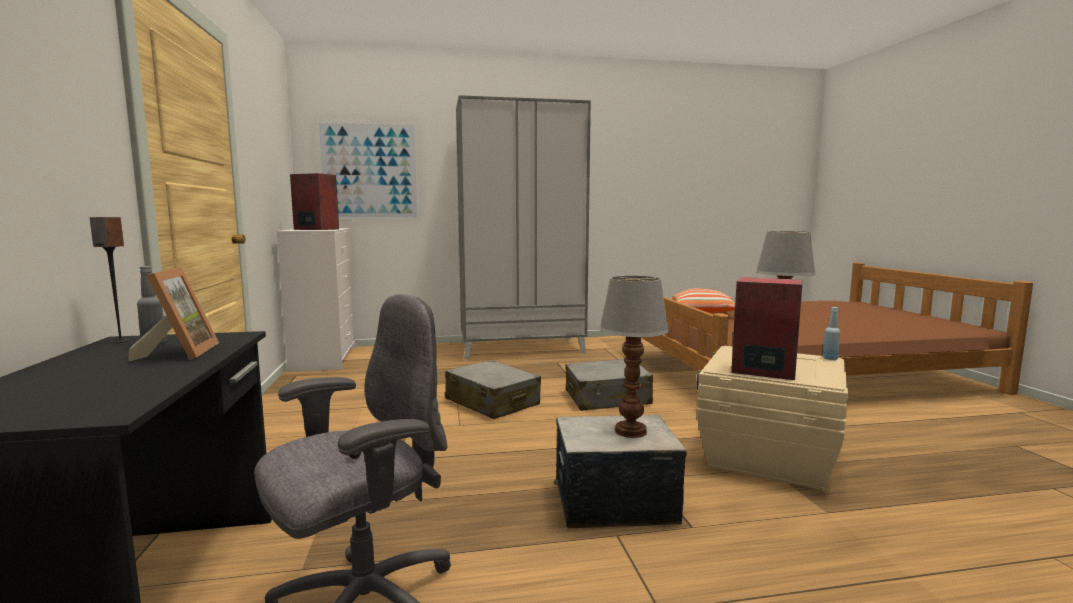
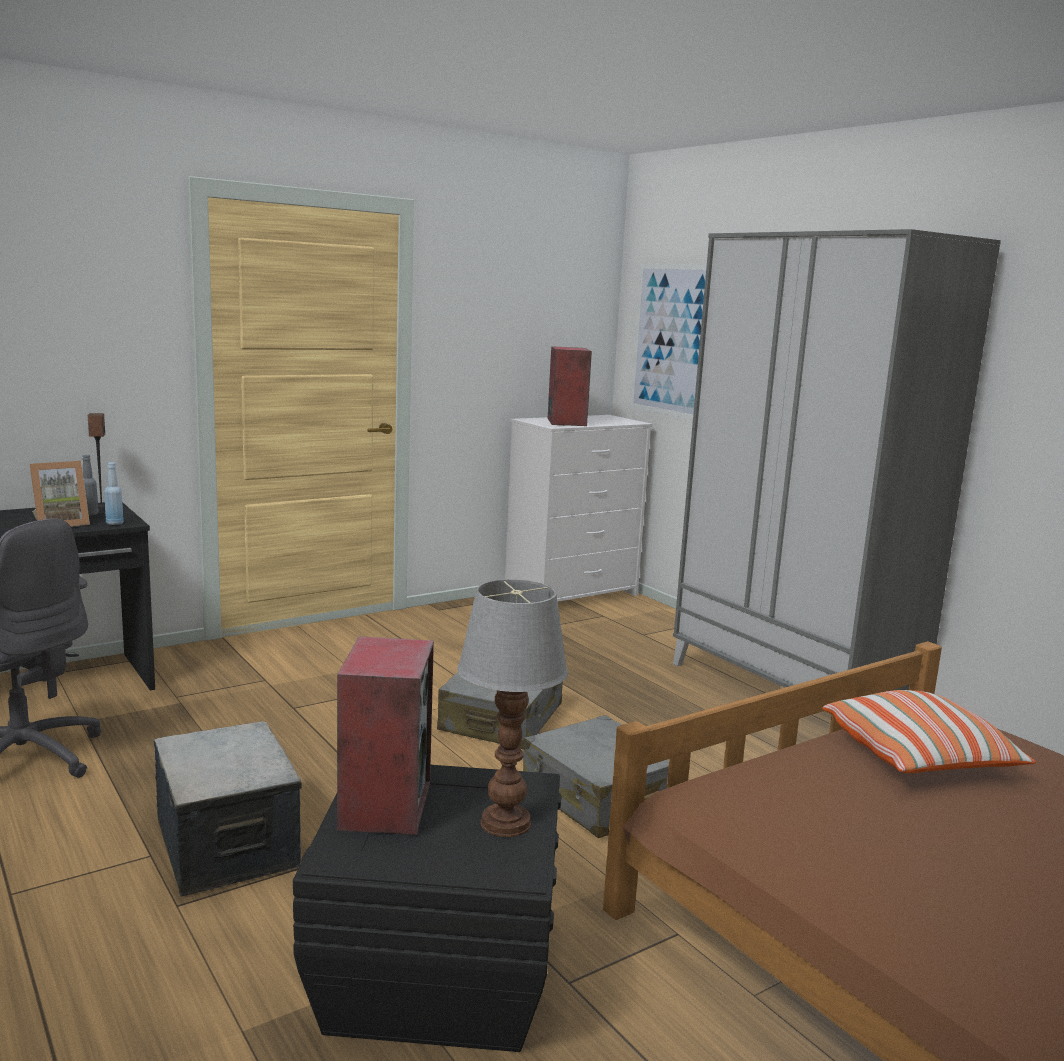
camera: 65 degrees right, 5 degrees up
(632, 431) = (226, 767): table lamp -> none
(767, 457) = (434, 973): beige storage box -> black storage box
(830, 359) = (521, 877): blue bottle -> blue bottle (115, 523)

